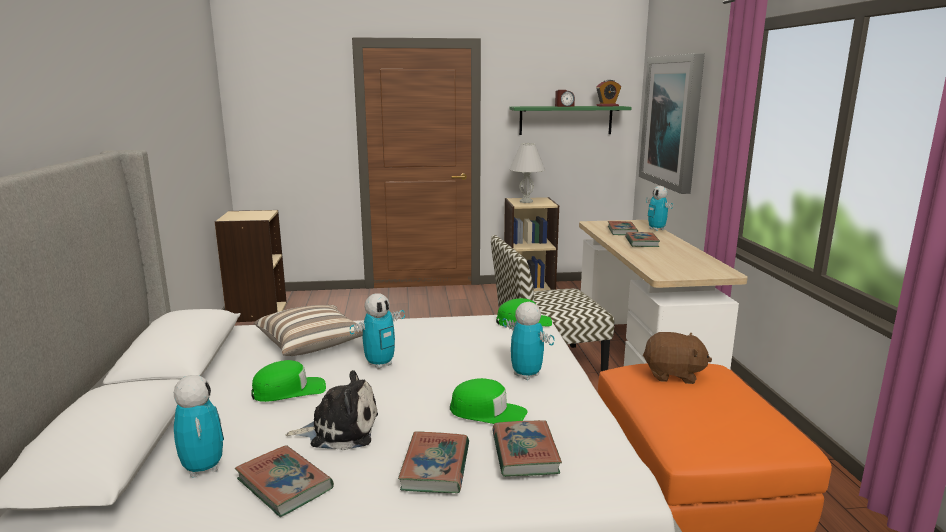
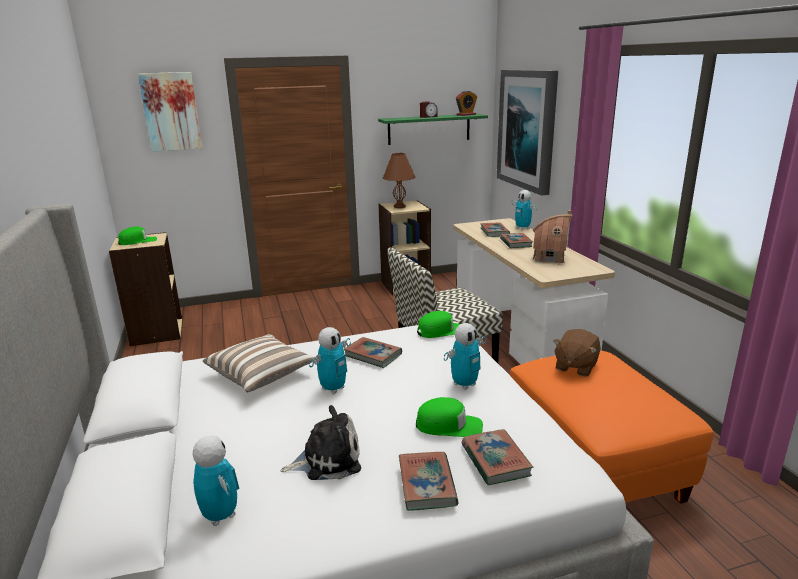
camera: 10 degrees left, 5 degrees up
(284, 484) = (302, 520): book -> book (373, 355)
(289, 390) = (262, 425): green cap -> green cap (138, 241)
(296, 89) = (171, 112): none -> picture
(526, 201) = (400, 206): white table lamp -> brown table lamp
(526, 375) = (464, 384): toy robot -> toy robot turned 105 degrees clockwise
(673, 375) = (575, 366): brown plush toy -> brown plush toy turned 120 degrees clockwise
(674, 259) = (550, 258): none -> toy house

